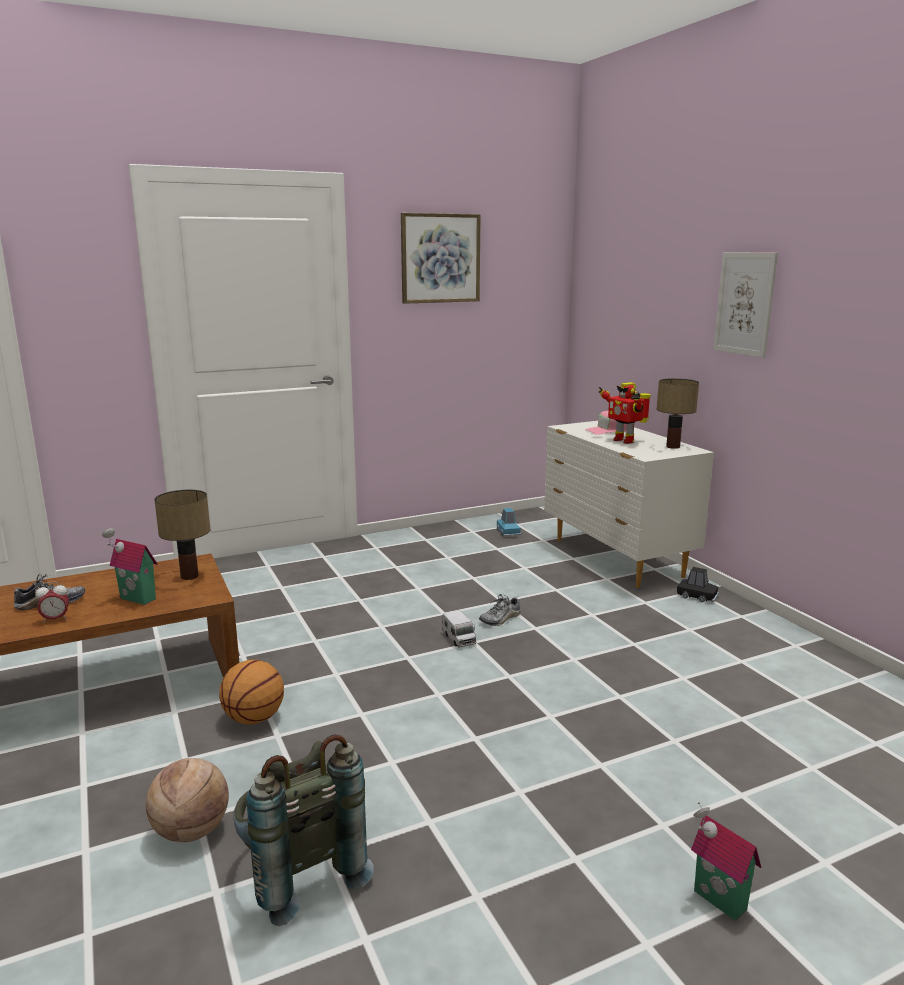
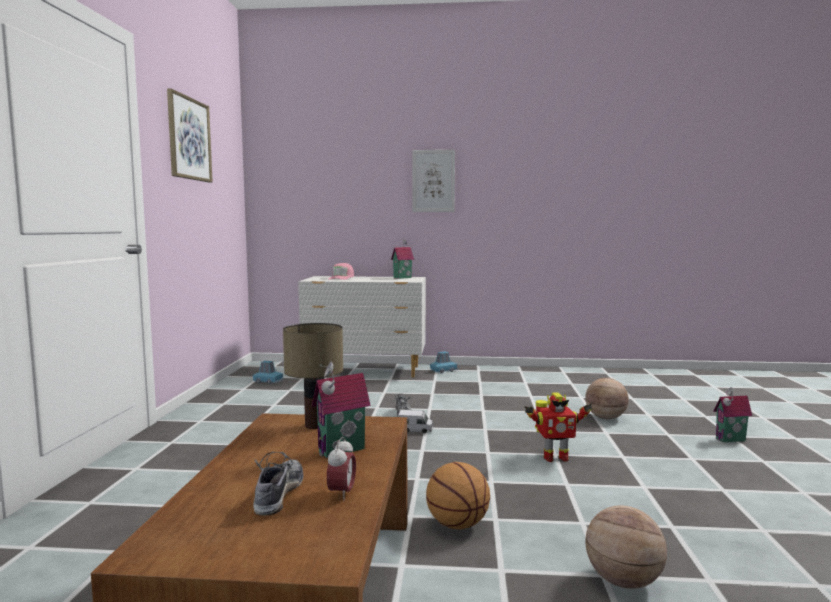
camera: 60 degrees left, 10 degrees down
(298, 873) = (691, 541): grey backpack -> none
(624, 440) = (370, 279): toy robot -> toy robot (554, 457)
(667, 755) = (605, 418): none -> basketball
(672, 446) = (402, 277): table lamp -> toy house
(697, 596) = (443, 370): black toy car -> blue toy car

